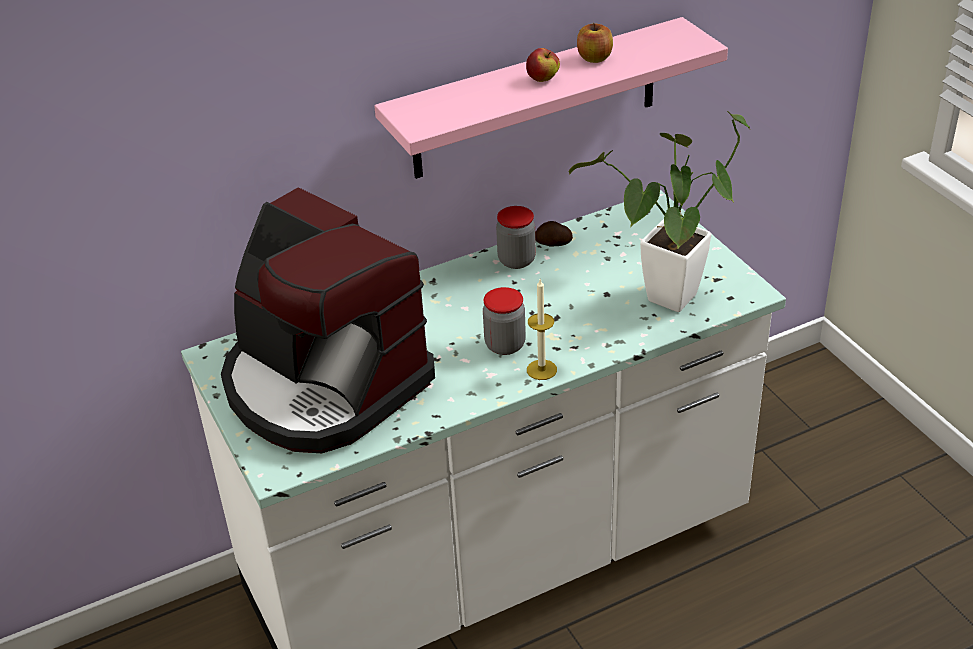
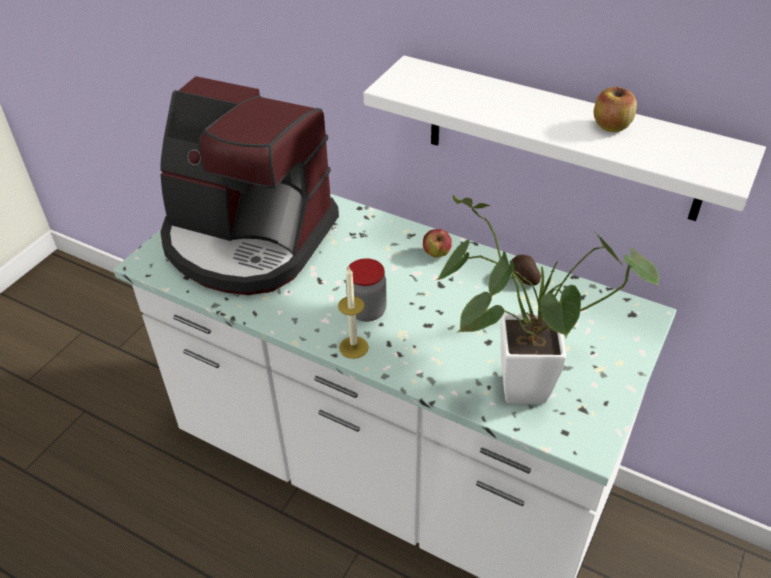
camera: 55 degrees right, 5 degrees up
(323, 385) = (248, 240): coffee machine -> coffee machine turned 75 degrees counterclockwise
(516, 260) = (480, 267): jar -> none
(535, 99) = (562, 139): pink shelf -> white shelf
(542, 79) = (538, 113): apple -> apple (436, 254)

